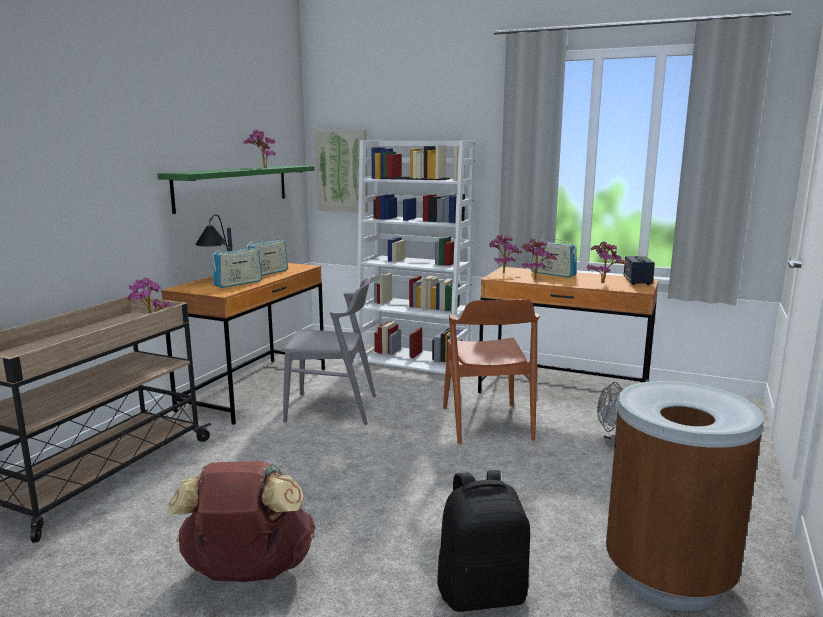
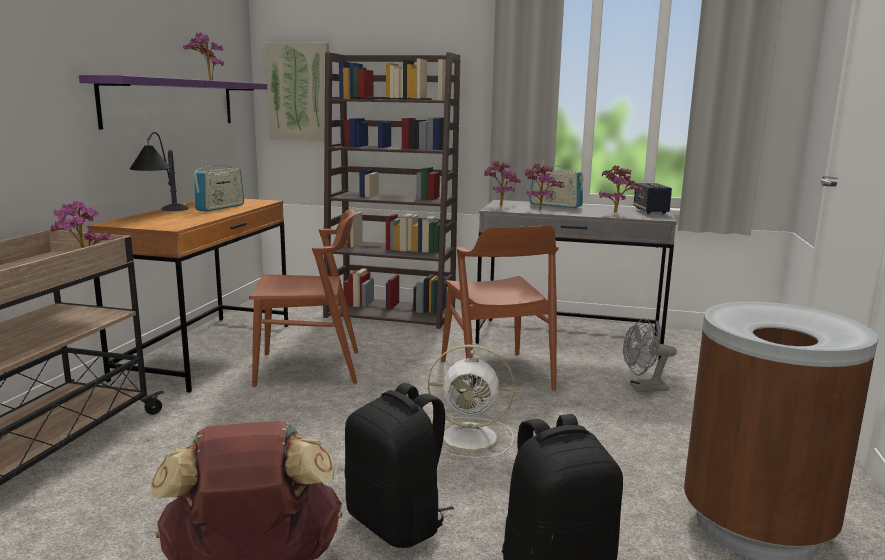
camera: 10 degrees left, 0 degrees up
(233, 187) = (171, 103): green shelf -> purple shelf
(238, 283) = (188, 218): radio -> none
(332, 408) = (309, 368): grey chair -> brown chair
(366, 545) = (397, 523): none -> black backpack
(414, 361) = (392, 313): white bookcase -> brown bookcase
(448, 478) = (472, 437): none -> white fan
(563, 393) = (568, 339): brown desk -> grey desk

